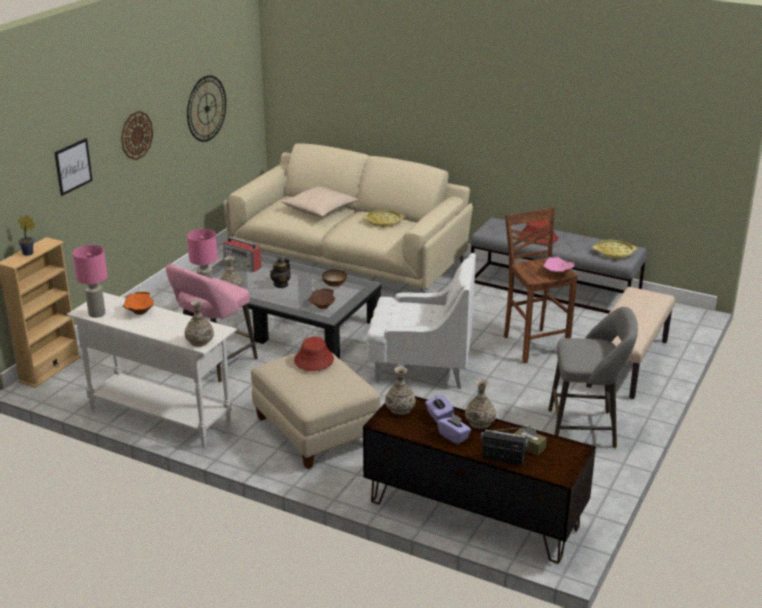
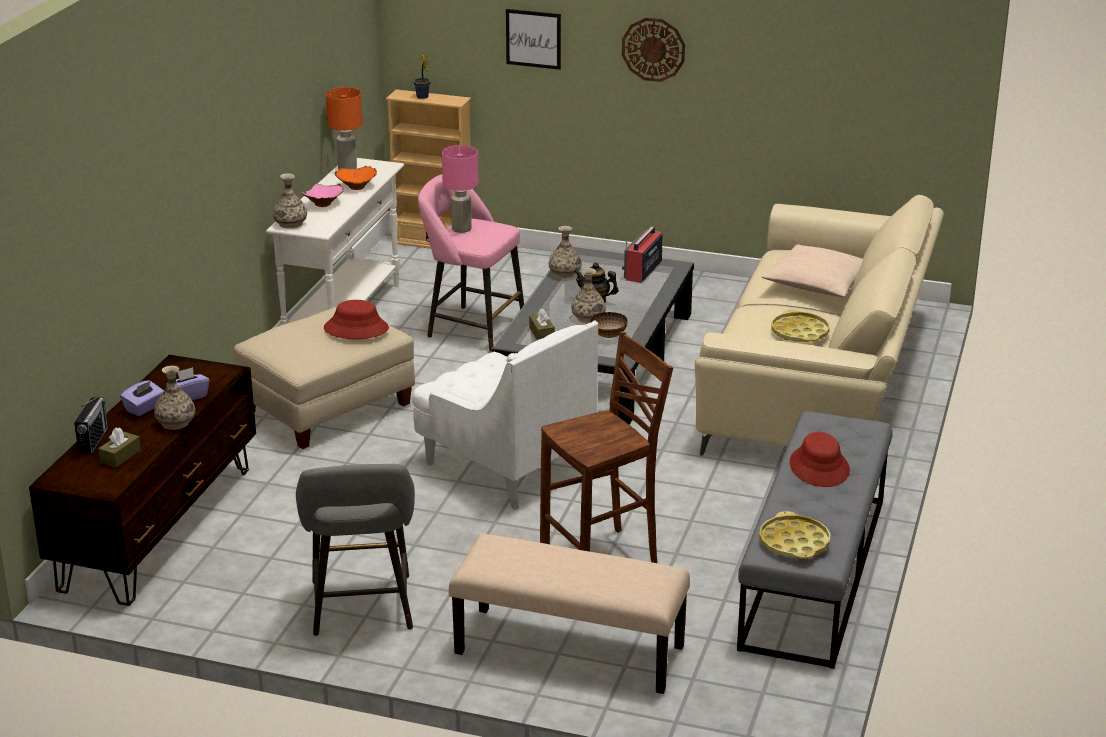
camera: 80 degrees right, 0 degrees up
(97, 313) = (348, 168): pink table lamp -> orange table lamp
(206, 108) = (813, 75): wall clock -> none
(321, 306) = (541, 334): brown bowl -> brown tissue box
(400, 409) = (206, 372): vase -> vase (588, 318)
(420, 367) = (504, 466): white armchair -> white armchair turned 45 degrees counterclockwise
(557, 273) = (586, 449): pink bowl -> pink bowl (324, 204)

